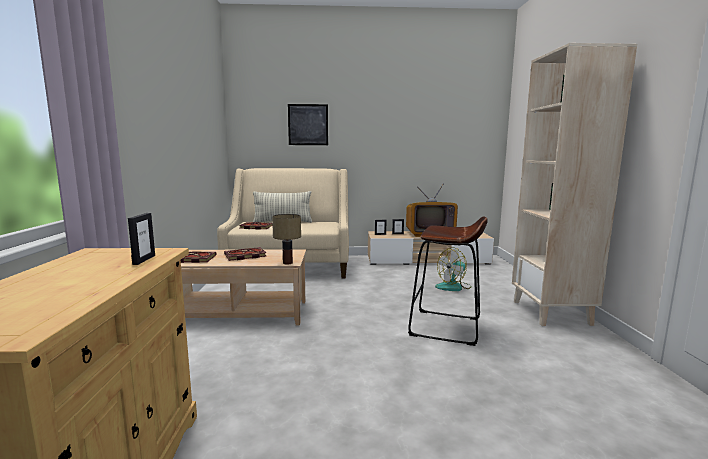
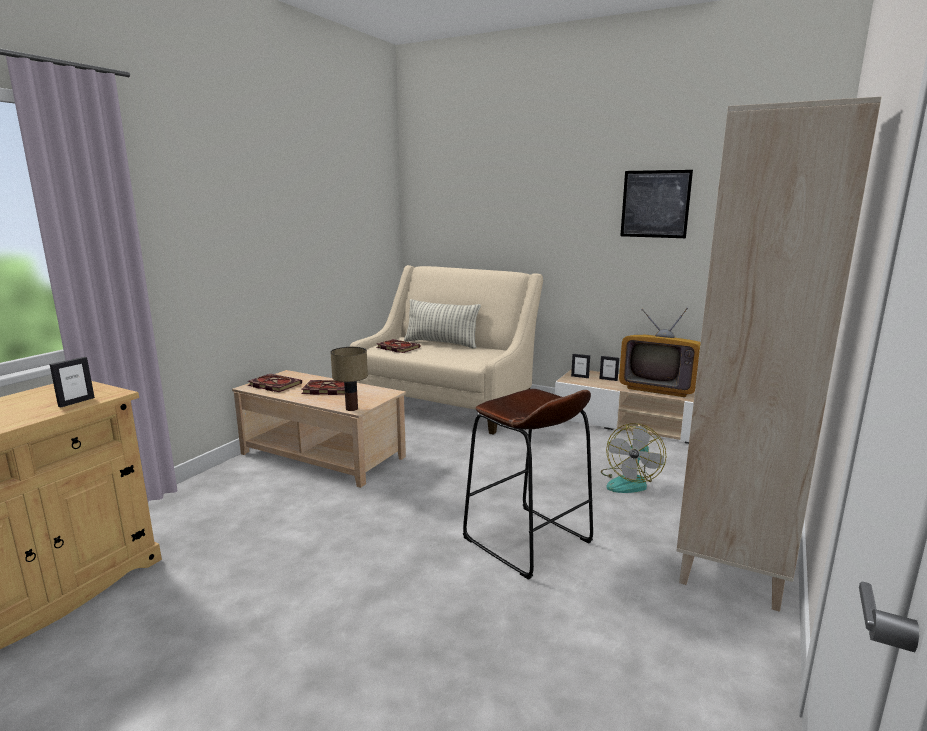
camera: 30 degrees right, 5 degrees up
(308, 125) = (496, 207): picture -> picture (655, 204)
(454, 287) = (629, 482): fan -> fan turned 60 degrees counterclockwise

